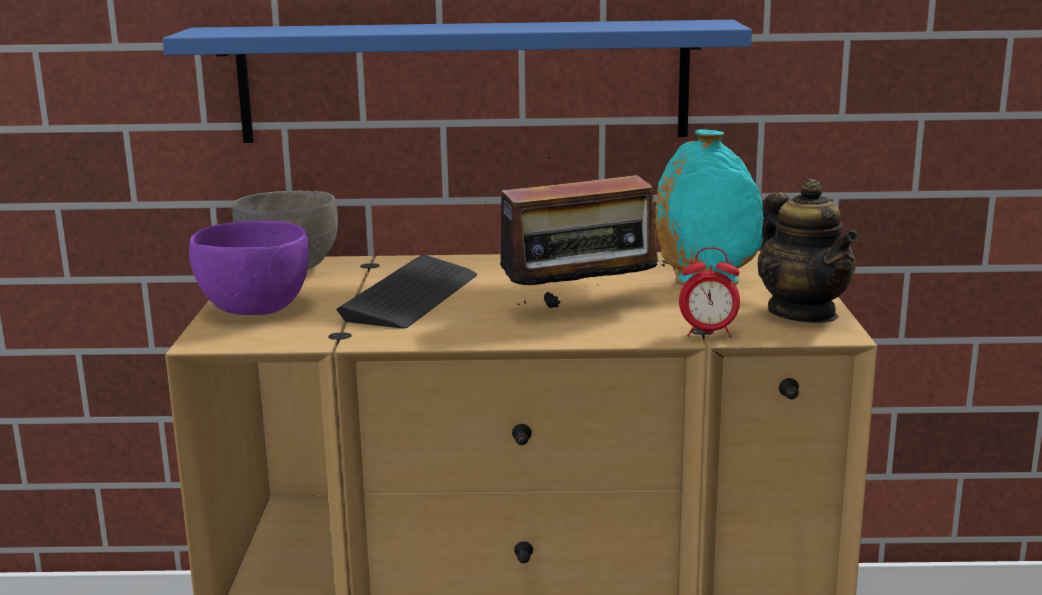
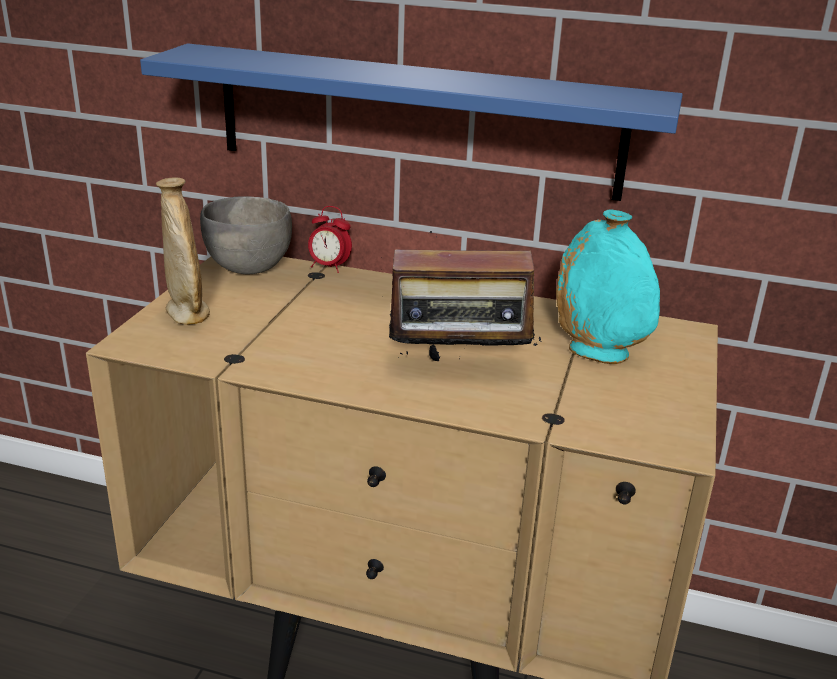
camera: 15 degrees right, 10 degrees up
(253, 310) = (187, 312): purple bowl -> beige vase
(411, 296) = (325, 320): keyboard -> none
(708, 333) = (556, 424): alarm clock -> alarm clock (329, 267)
(803, 313) = (666, 414): teapot -> none

